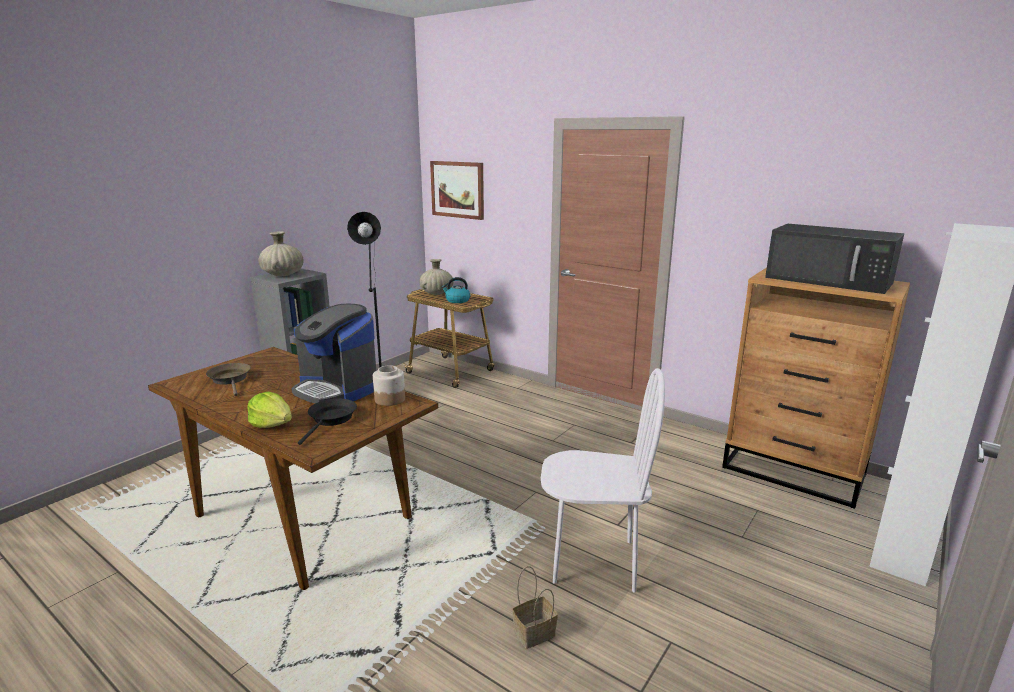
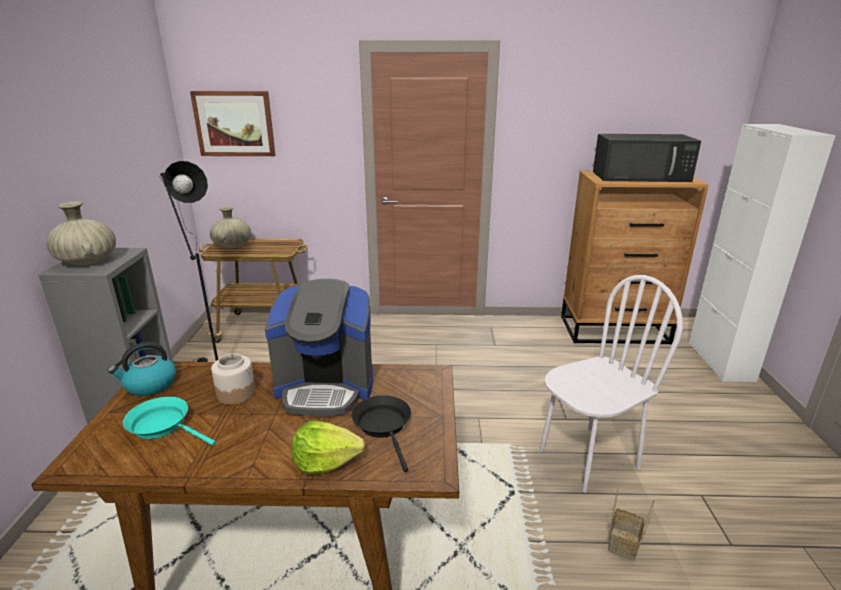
camera: 35 degrees left, 5 degrees up
(230, 380) = (163, 426): brown frying pan -> turquoise frying pan
(390, 399) = (402, 378): jar -> jar (236, 393)
(457, 300) = (268, 249): kettle -> kettle (150, 385)

